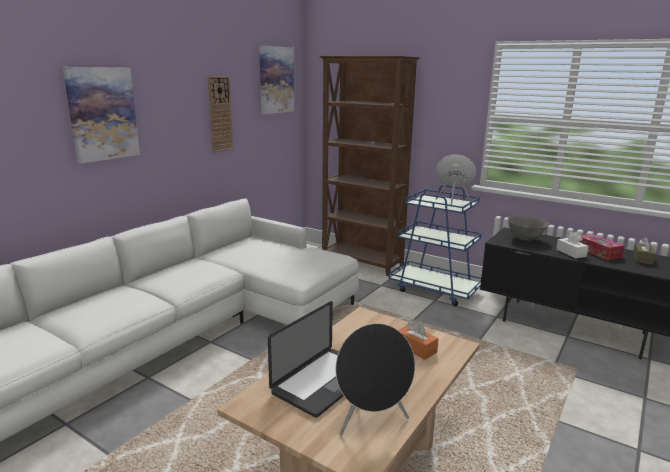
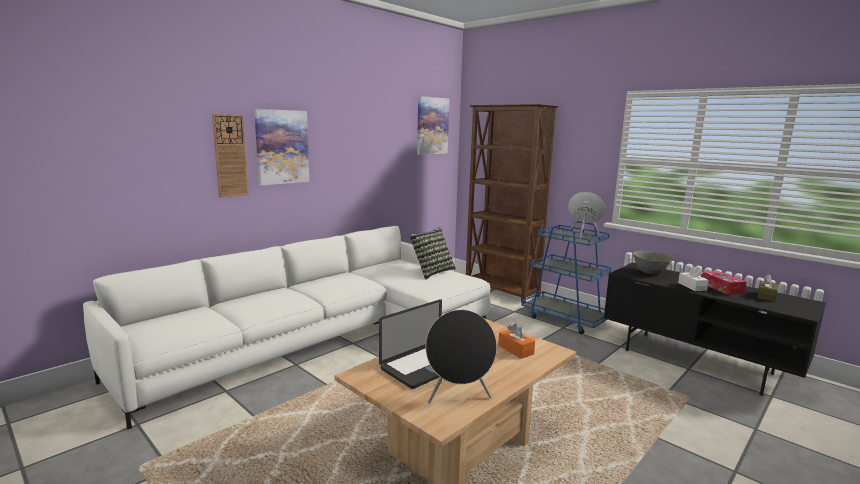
camera: 10 degrees right, 5 degrees down
(220, 114) = (380, 152): wall clock -> wall clock (230, 155)
(292, 251) = (432, 272): none -> pillow

